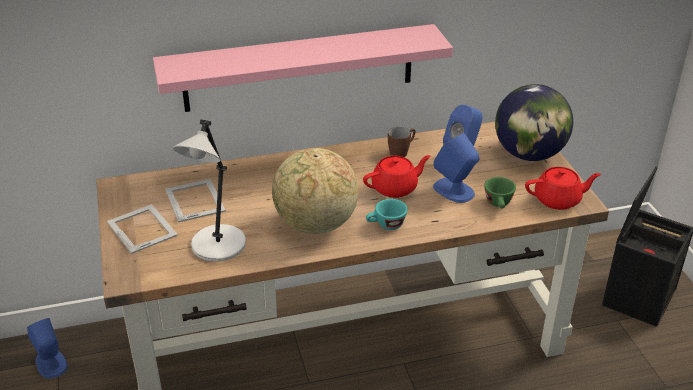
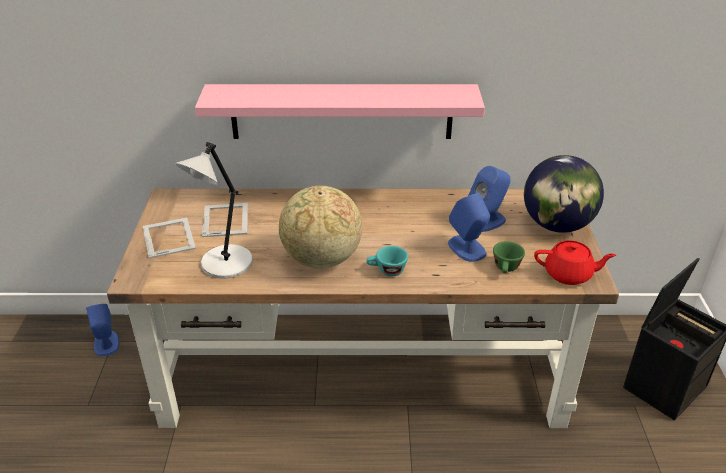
camera: 15 degrees right, 0 degrees up
(395, 188) = (411, 237): red teapot -> none
(401, 152) = (432, 204): brown mug -> none

